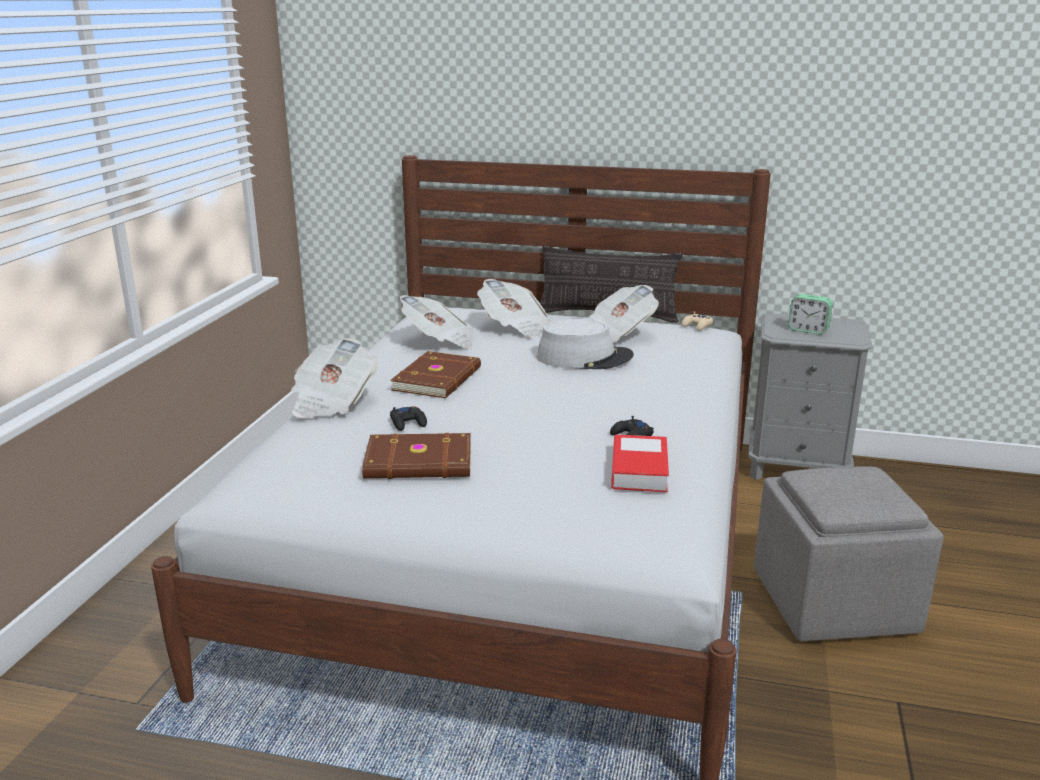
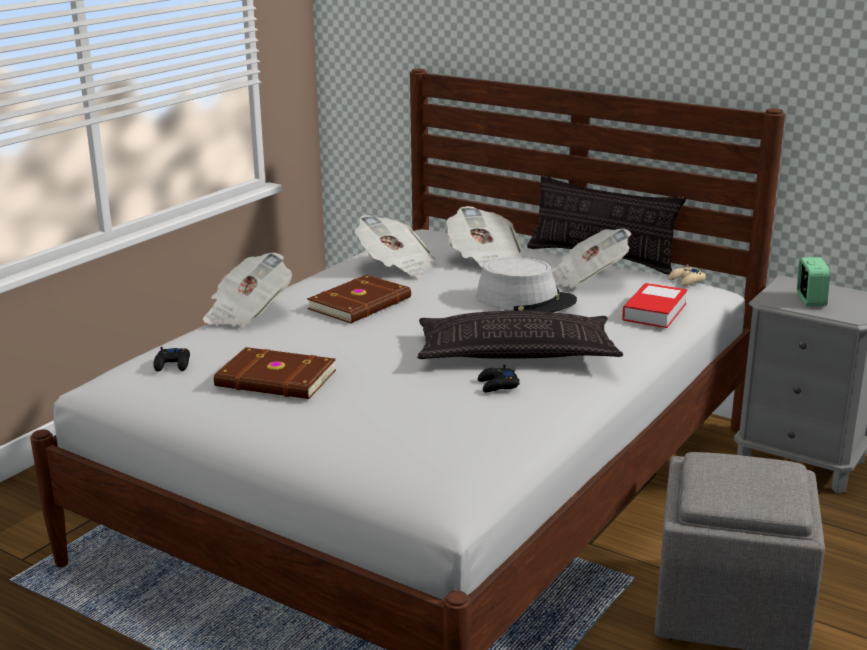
camera: 20 degrees right, 0 degrees up
(408, 423) = (297, 342): black game controller -> black game controller (173, 364)
(619, 404) = (516, 353): none -> pillow
(639, 470) = (473, 418): book -> book (654, 312)
(808, 330) = (810, 300): alarm clock -> alarm clock turned 135 degrees counterclockwise

